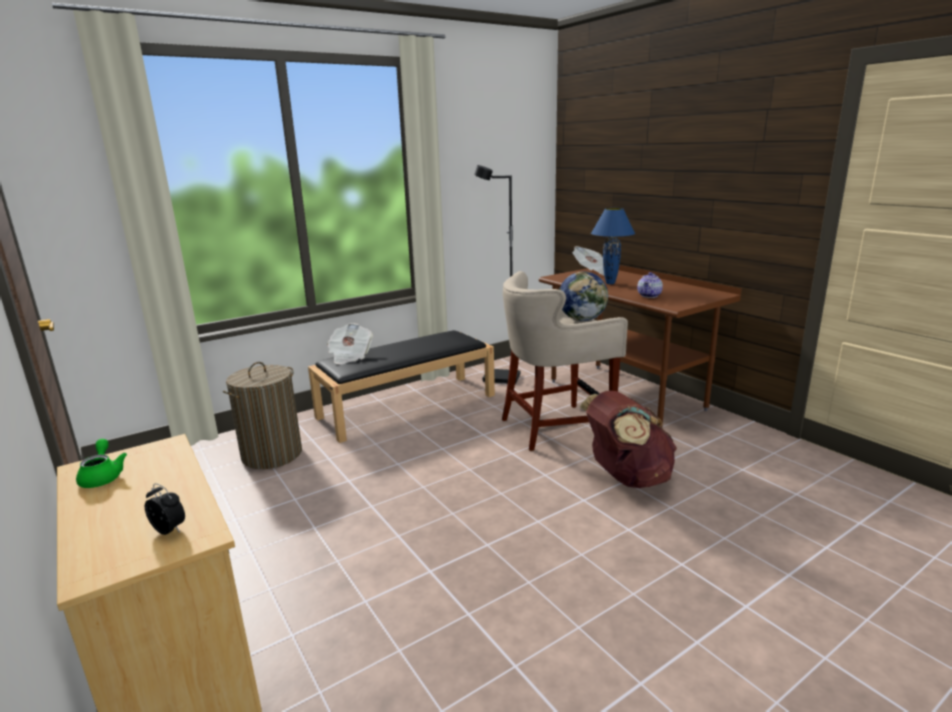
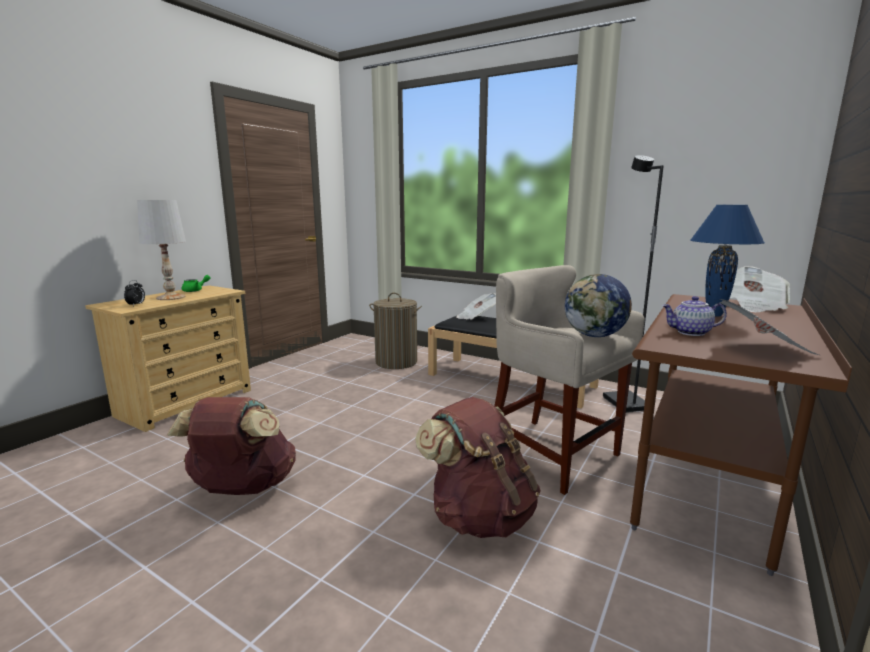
camera: 65 degrees right, 5 degrees down
(140, 498) = (170, 297): none -> white table lamp
(521, 607) = (242, 489): none -> brown backpack
(690, 293) = (763, 350): none -> newspaper

